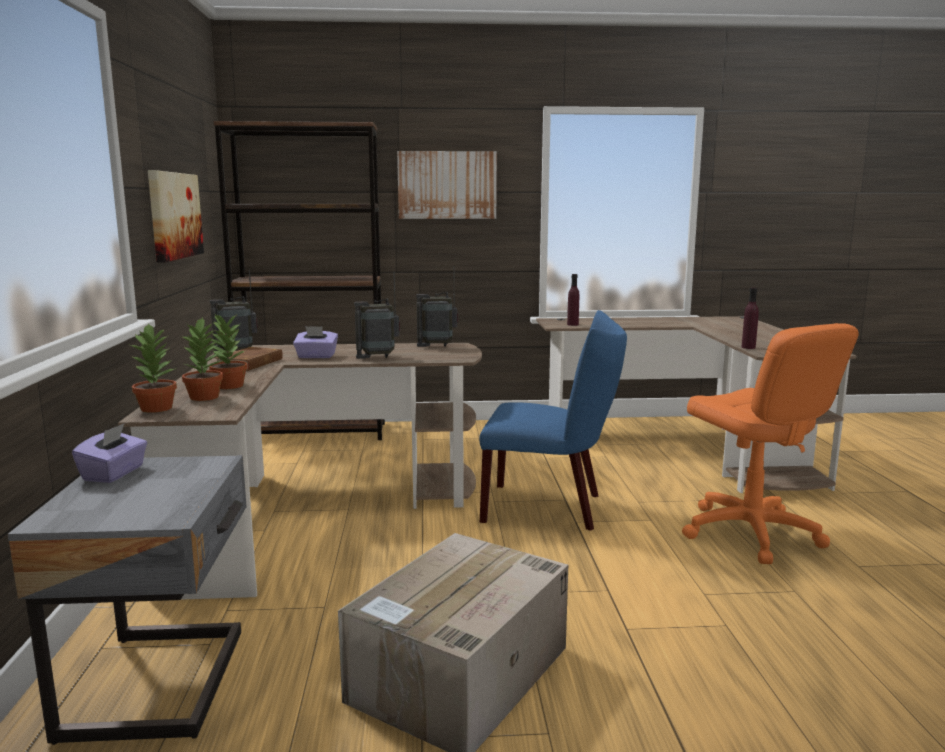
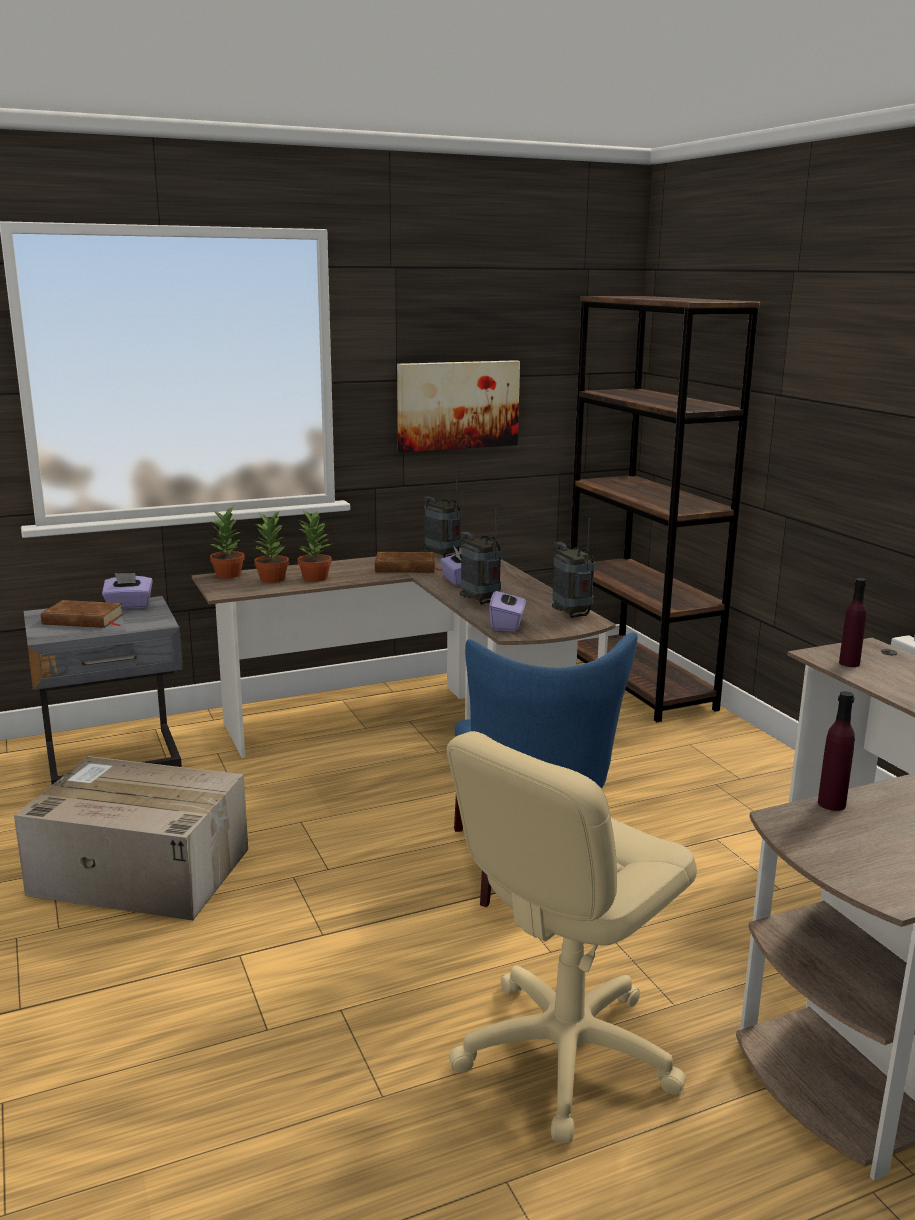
camera: 70 degrees right, 5 degrees up
(130, 497) = (83, 620): none -> brown book
(442, 357) = (507, 625): none -> purple tissue box
(447, 185) = (828, 393): picture -> none
(750, 533) = (565, 1053): orange office chair -> beige office chair

